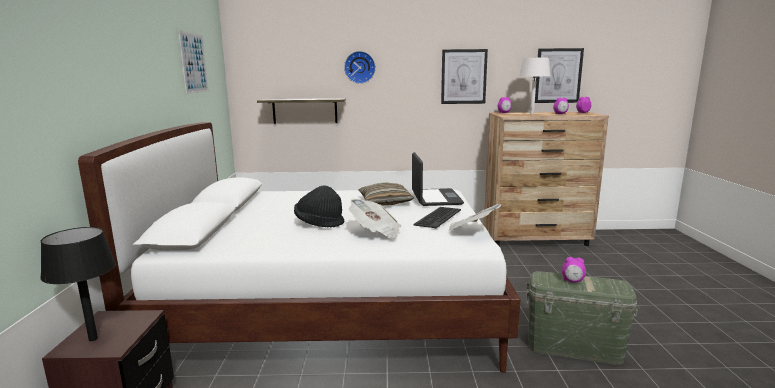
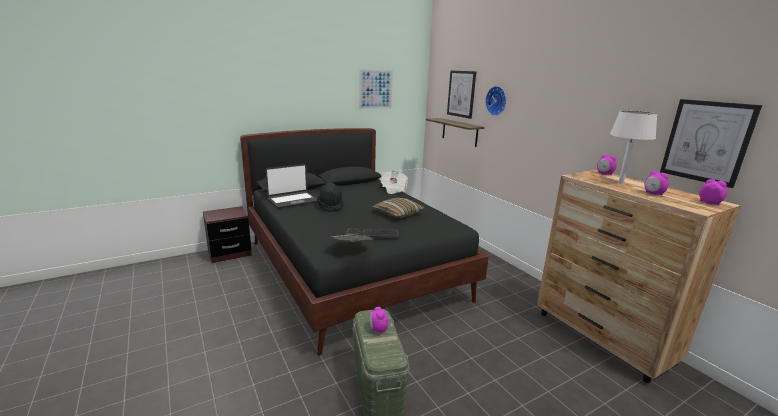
camera: 60 degrees right, 5 degrees up
(93, 339) = (218, 213): black table lamp -> none
(332, 307) = (352, 269): white bed -> black bed
(376, 232) = (324, 222): newspaper -> newspaper (393, 189)
(435, 198) = (428, 226): laptop -> laptop (293, 200)
(463, 76) = (581, 123): picture -> picture (461, 94)

